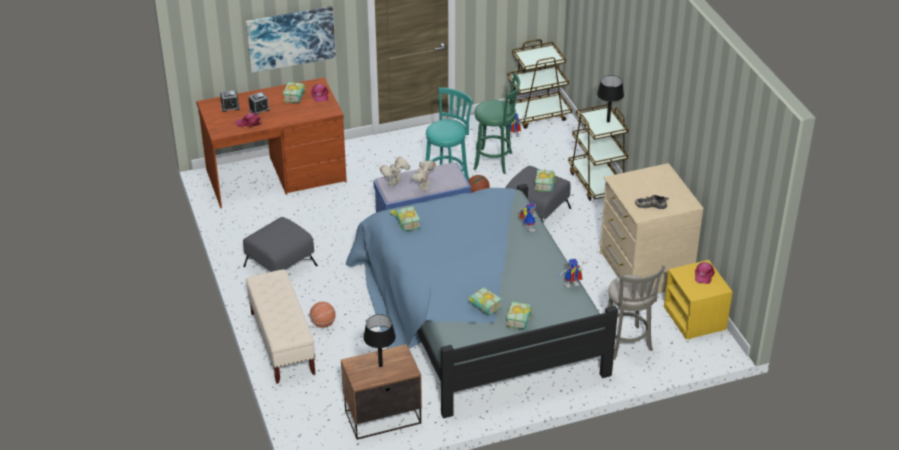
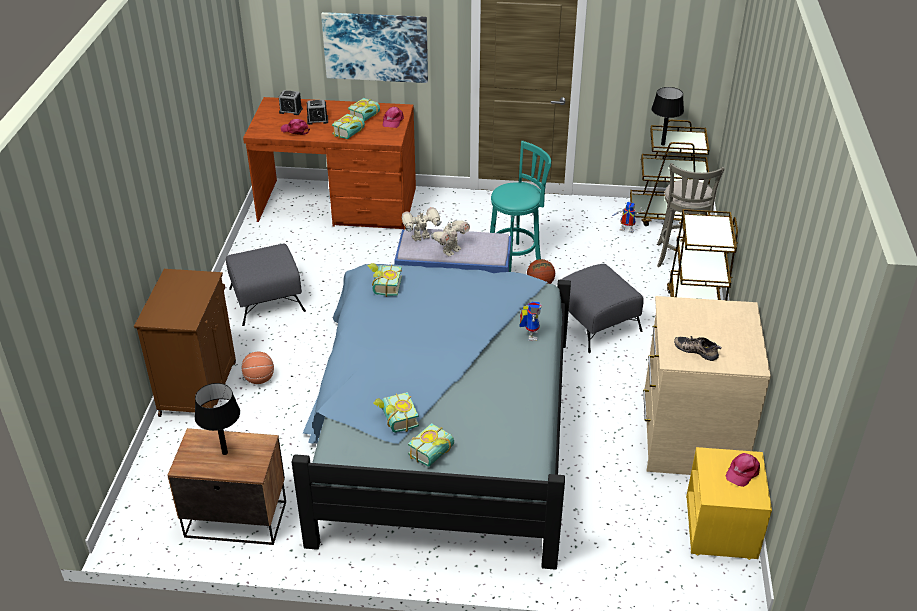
camera: 25 degrees right, 0 degrees up
(282, 343) = (199, 387): beige bench -> brown cabinet
(495, 161) = (586, 253): green stool -> none
(547, 186) = (608, 293): book -> book (351, 134)
(571, 286) = (532, 428): toy robot -> none
(608, 121) = (717, 232): black table lamp -> black table lamp (662, 144)
(627, 344) = (605, 532): grey stool -> grey stool (679, 259)

